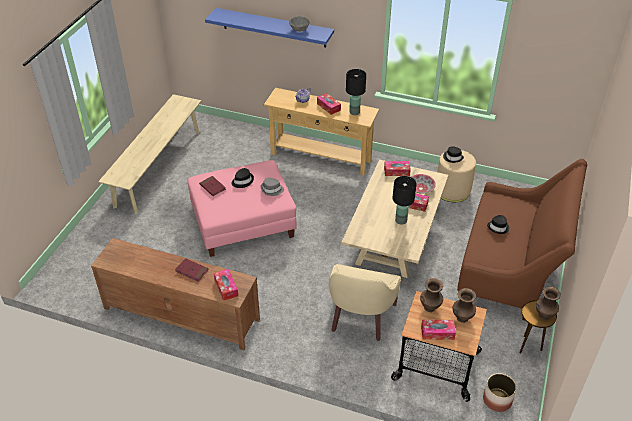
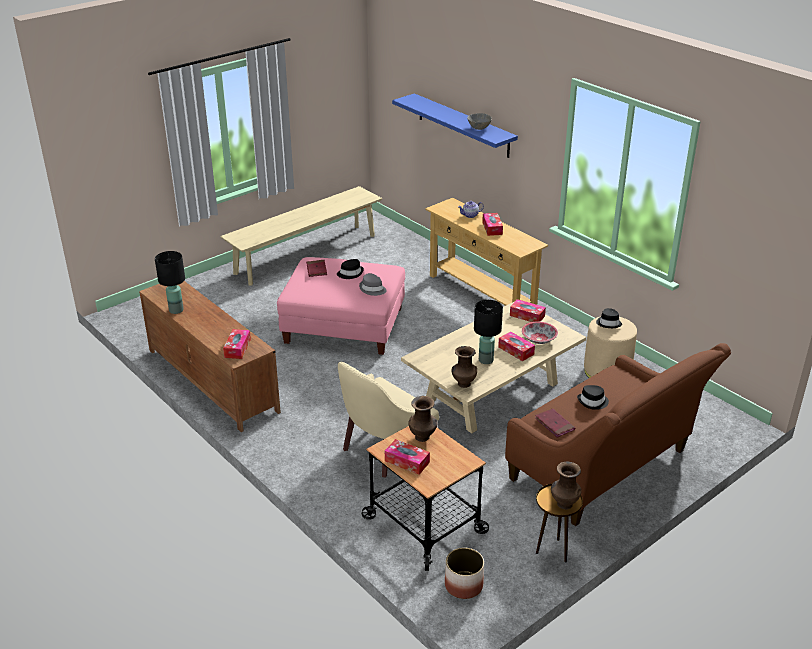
camera: 30 degrees right, 10 degrees down
(191, 271) = (220, 324): red book -> red book (554, 424)
(354, 112) = (516, 240): black table lamp -> black table lamp (176, 310)
(462, 318) = (448, 459): brown vase -> brown vase (463, 384)

